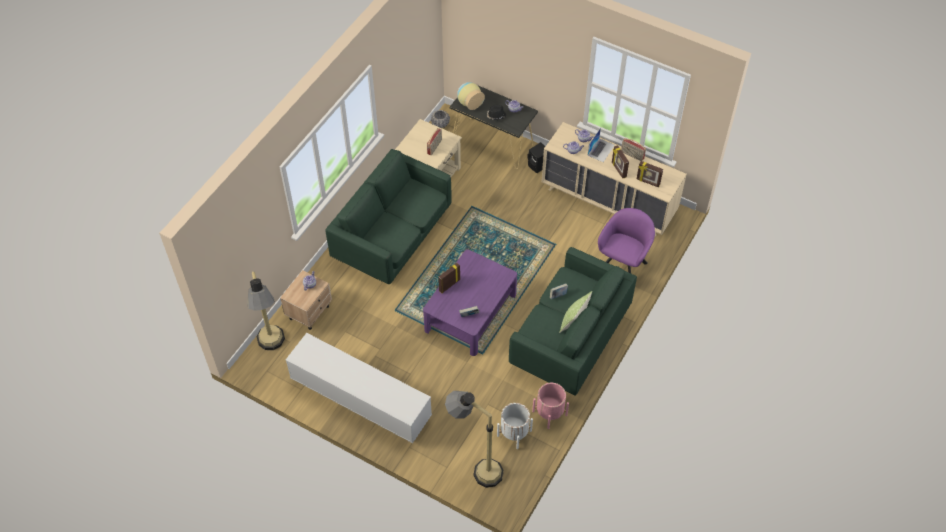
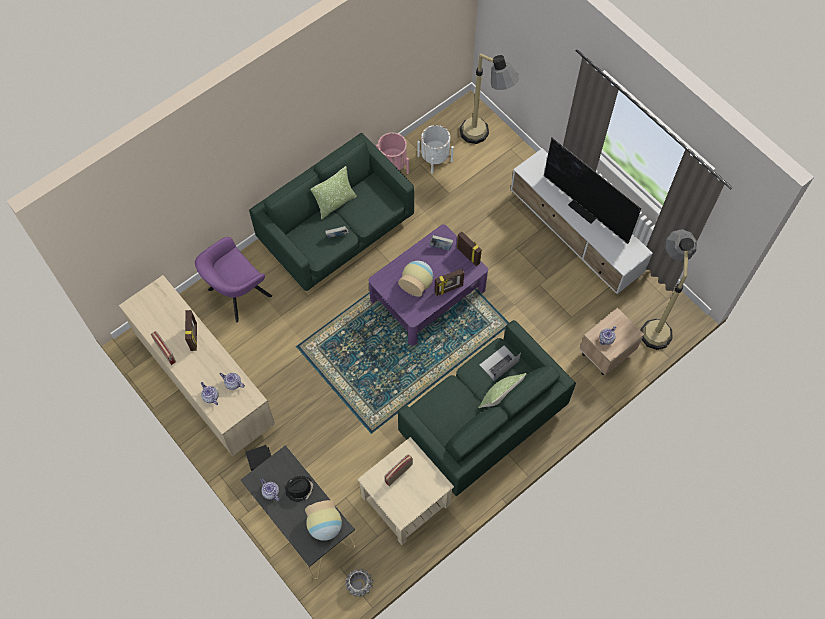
camera: 160 degrees left, 10 degrees up
(354, 379) = (585, 209): none -> television
(381, 220) = (500, 398): none -> pillow
(476, 281) = (417, 283): none -> vase
(601, 150) = (198, 373): laptop -> laptop (499, 363)
(648, 182) = (170, 308): picture frame -> picture frame (468, 255)

